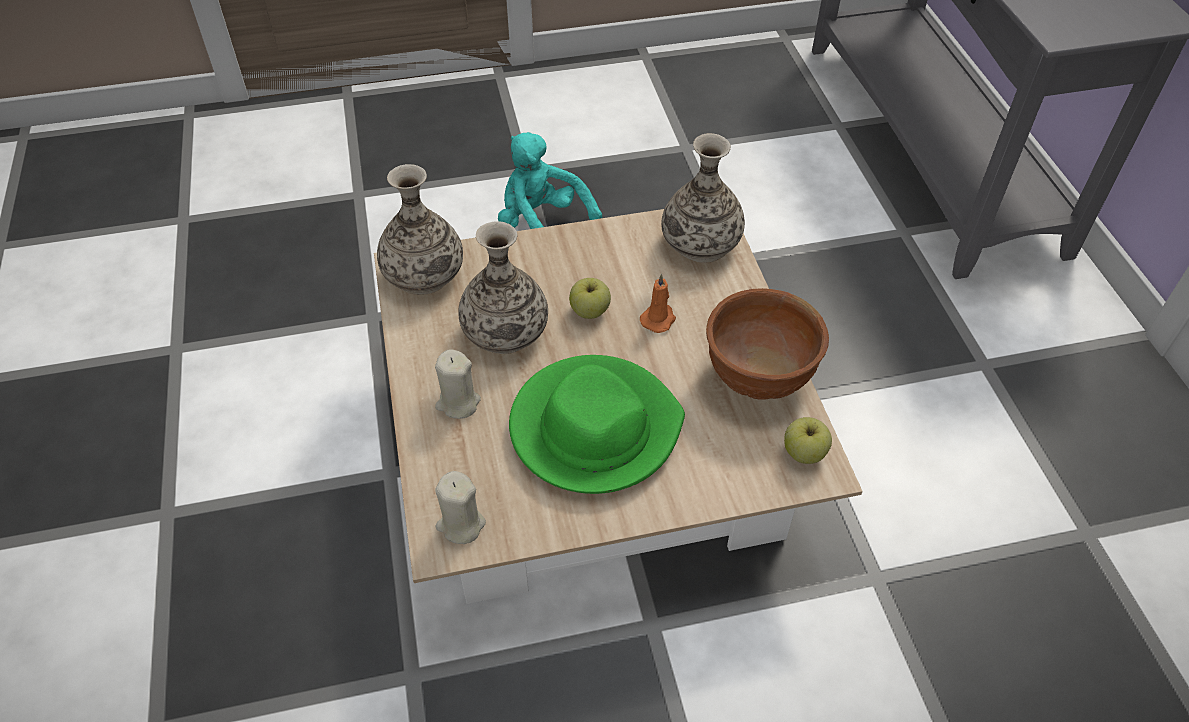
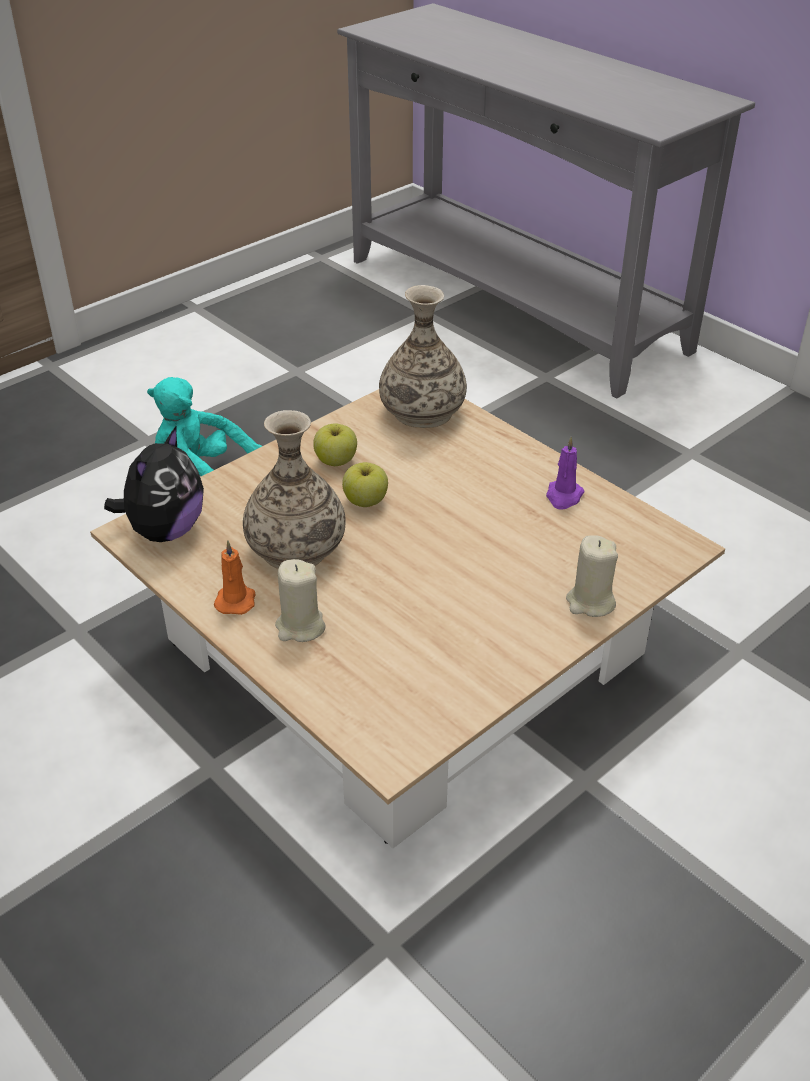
camera: 30 degrees left, 10 degrees down
(424, 274) = (165, 530): vase -> plush toy
(461, 524) = (395, 729): beige candle -> beige candle (590, 602)
(594, 428) = (454, 594): green hat -> none
(658, 319) = (436, 484): orange candle -> orange candle (236, 600)
(757, 376) = (563, 496): brown bowl -> purple candle
(804, 453) = (654, 539): apple -> apple (336, 461)

